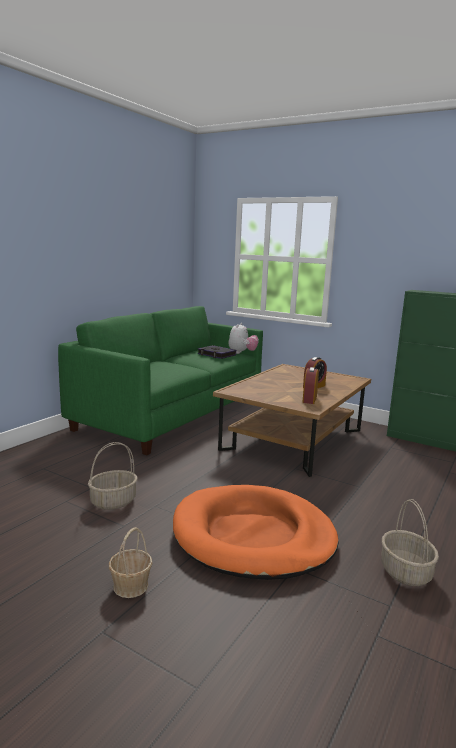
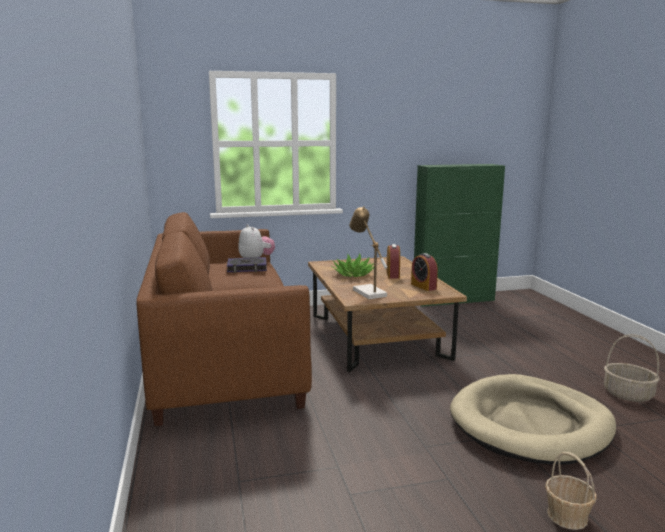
camera: 45 degrees left, 0 degrees up
(113, 501) = (388, 465): basket -> none
(172, 414) = (224, 357): green sofa -> brown sofa
(253, 536) = (530, 424): orange dog bed -> beige dog bed
(256, 389) = (366, 292): none -> table lamp
(285, 378) = (353, 274): none -> potted plant

